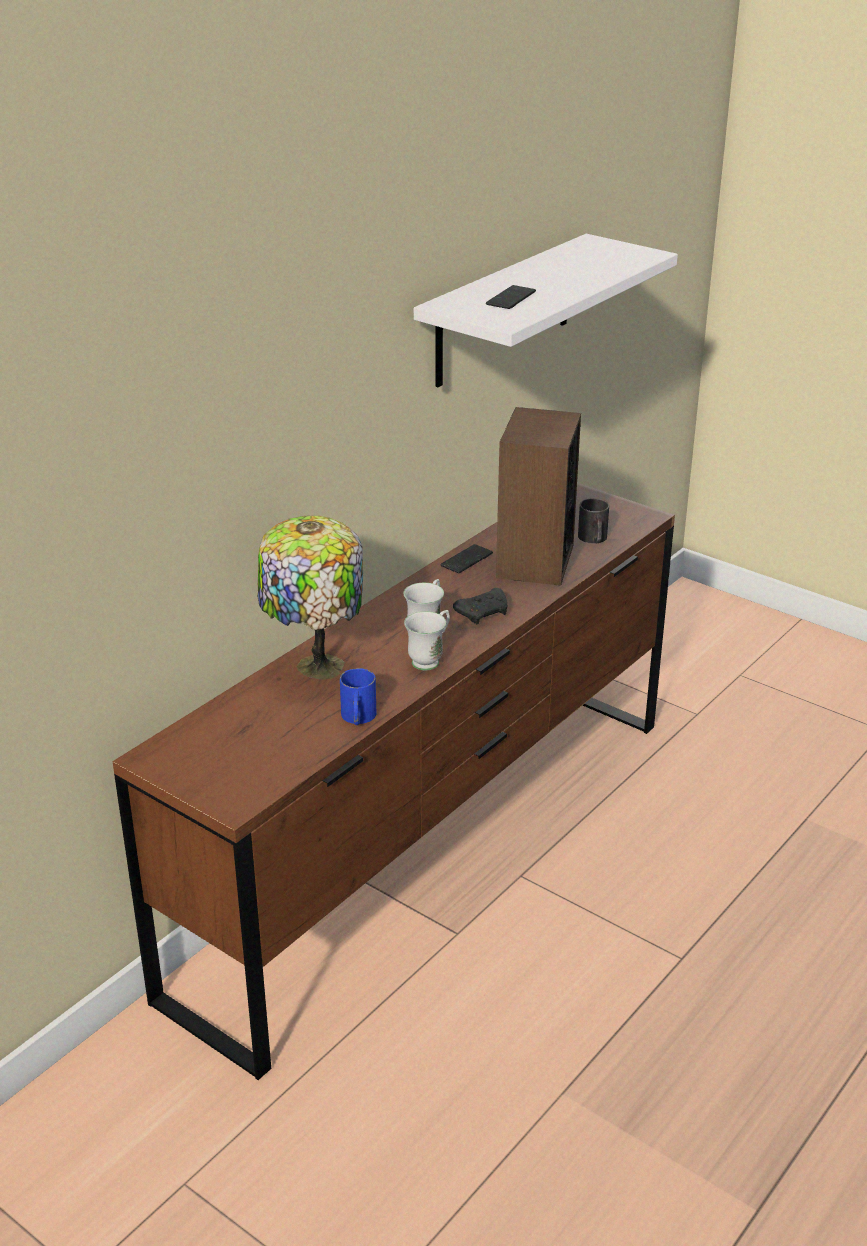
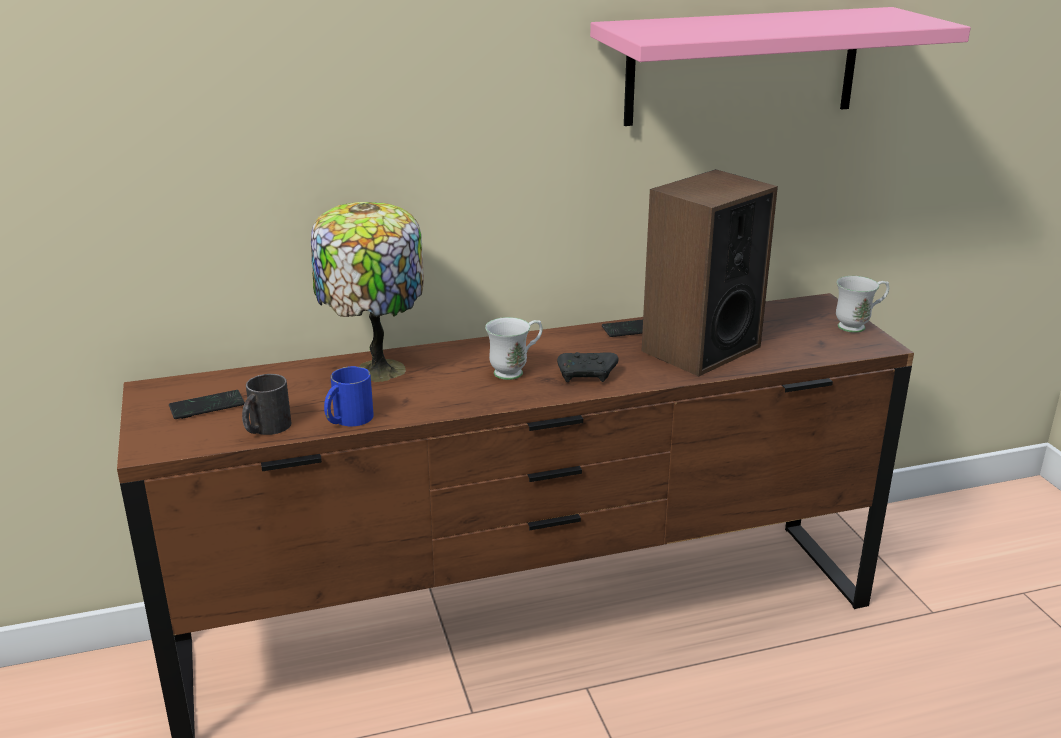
camera: 35 degrees right, 5 degrees down
(430, 660) = (481, 396): white mug -> white mug (858, 326)
(504, 311) = (743, 66): white shelf -> pink shelf
(511, 299) = (698, 28): phone -> phone (207, 406)
(593, 539) = (789, 348): black mug -> black mug (265, 428)

